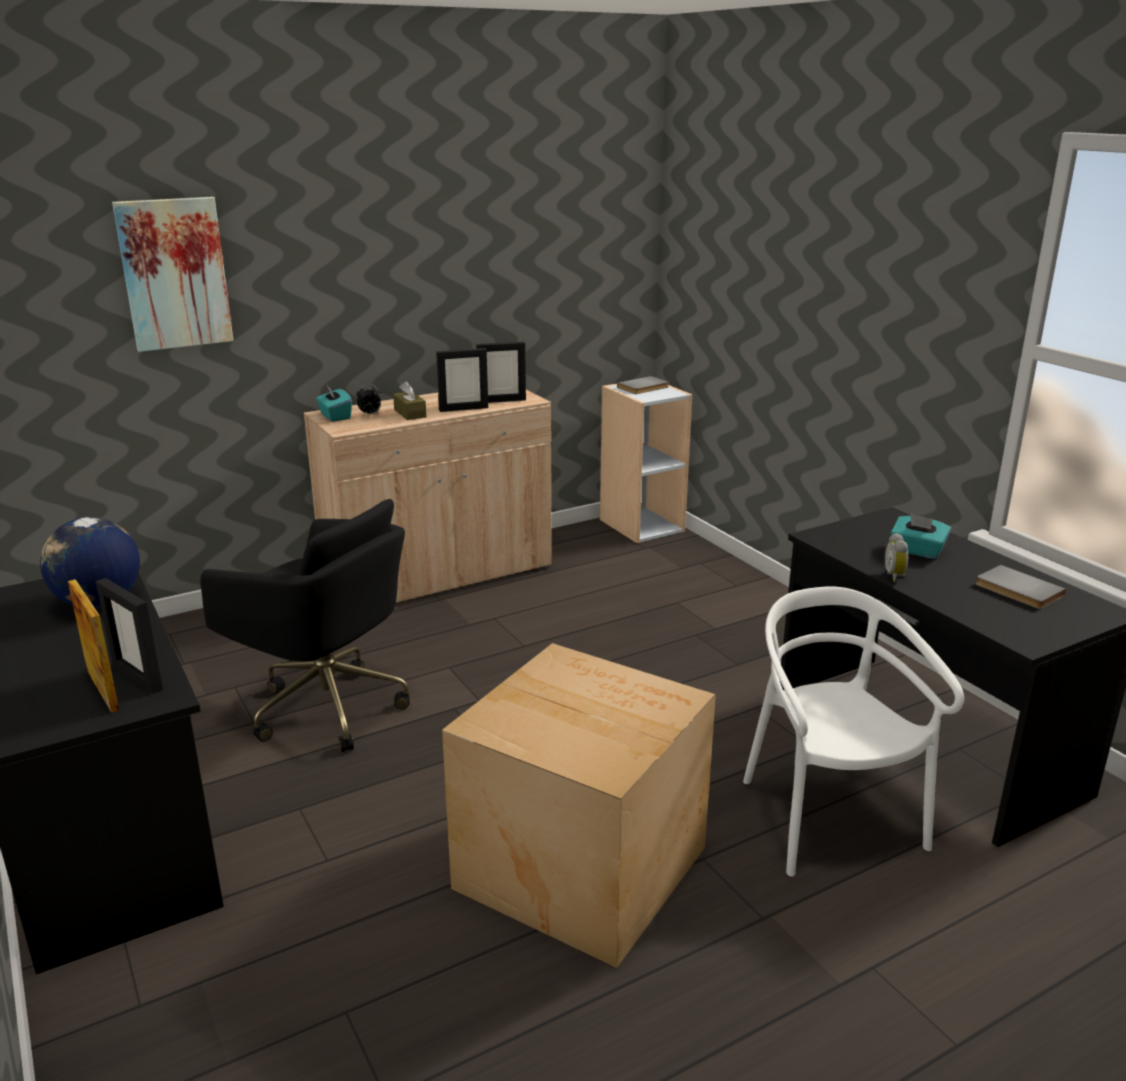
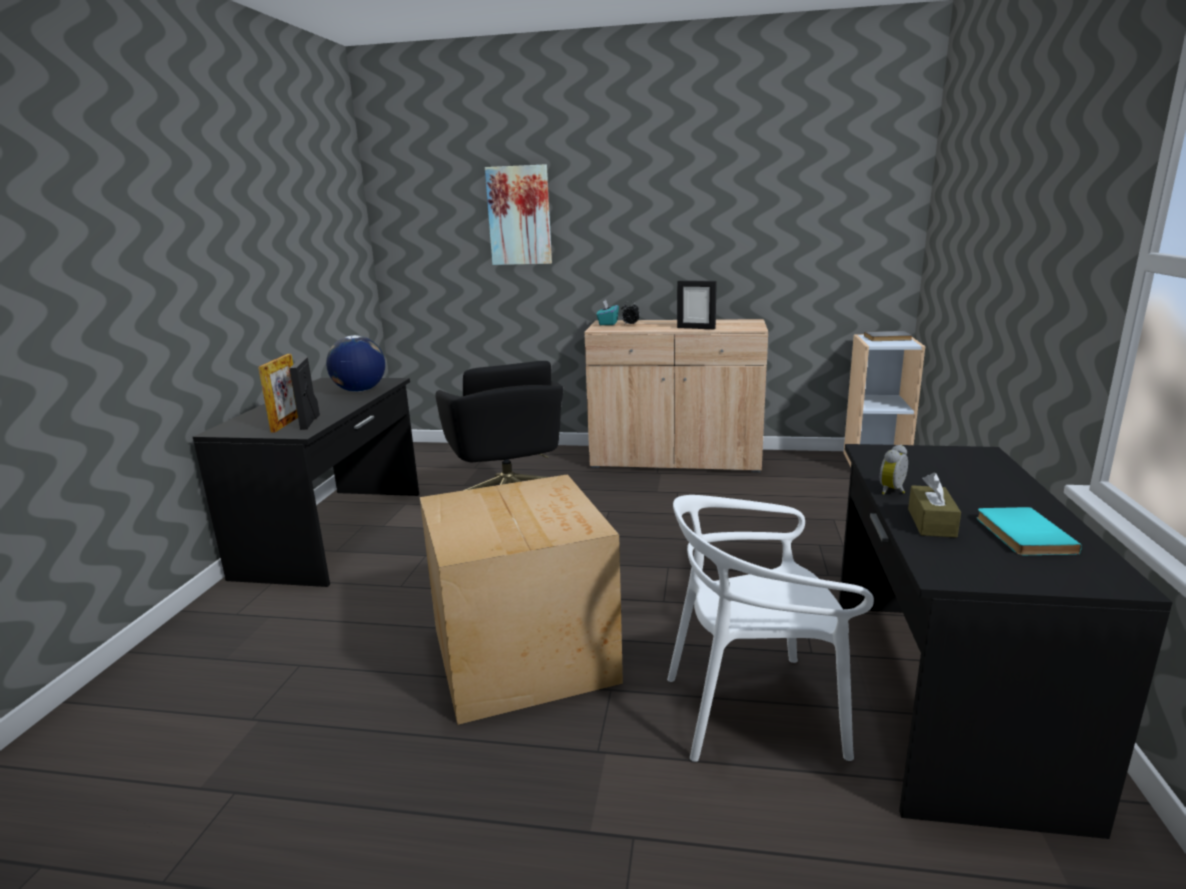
camera: 40 degrees right, 5 degrees down
(410, 413) = (655, 326): brown tissue box -> brown tissue box (931, 523)
(501, 400) = (733, 327): picture frame -> none
(827, 817) = (753, 710): white chair -> white chair turned 120 degrees counterclockwise
(917, 551) = (958, 480): turquoise tissue box -> none
(1017, 591) = (1021, 534): grey book -> turquoise book

